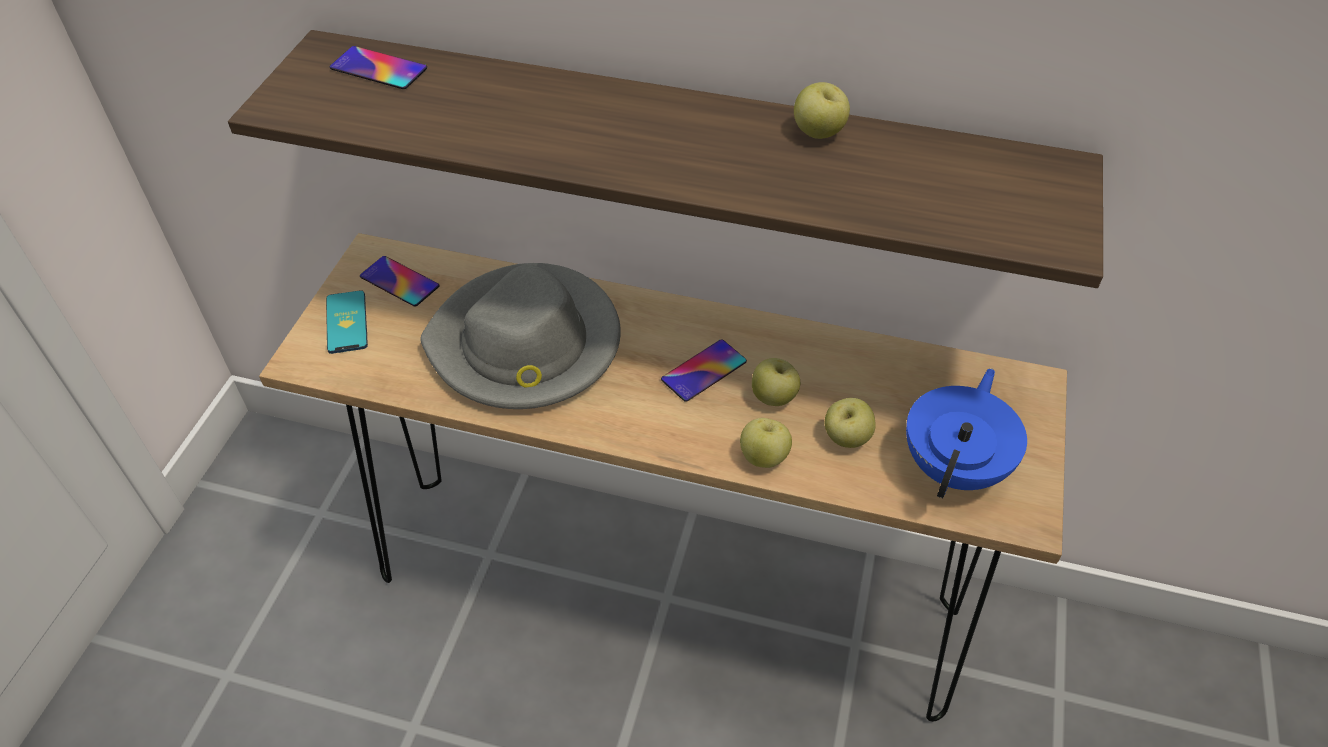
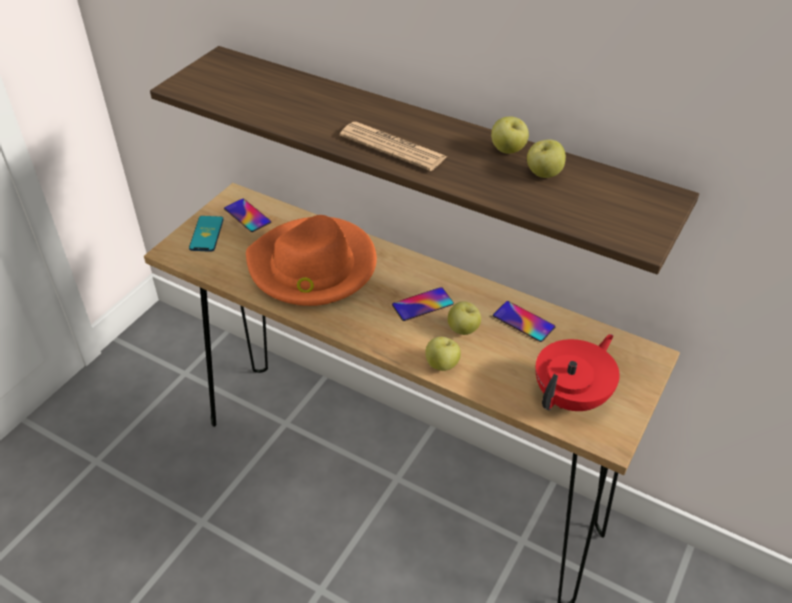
camera: 15 degrees right, 5 degrees down
(378, 69) = (249, 73): phone -> phone (523, 321)
(525, 344) = (312, 267): grey hat -> orange hat
(650, 155) = (392, 147): none -> newspaper
(846, 438) = (503, 364): apple -> apple (543, 174)
(955, 466) = (572, 397): blue teapot -> red teapot

